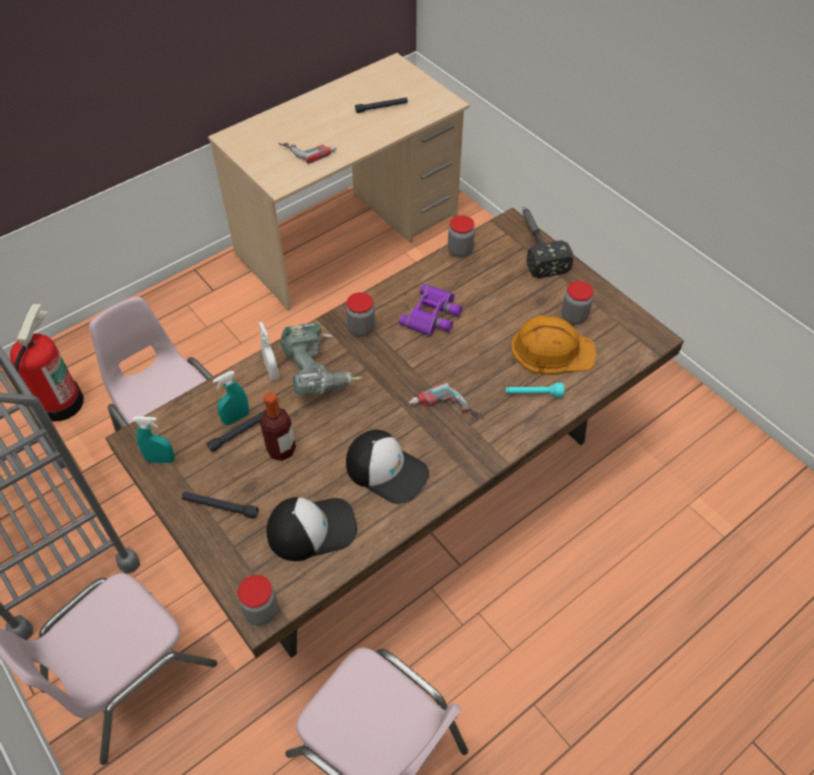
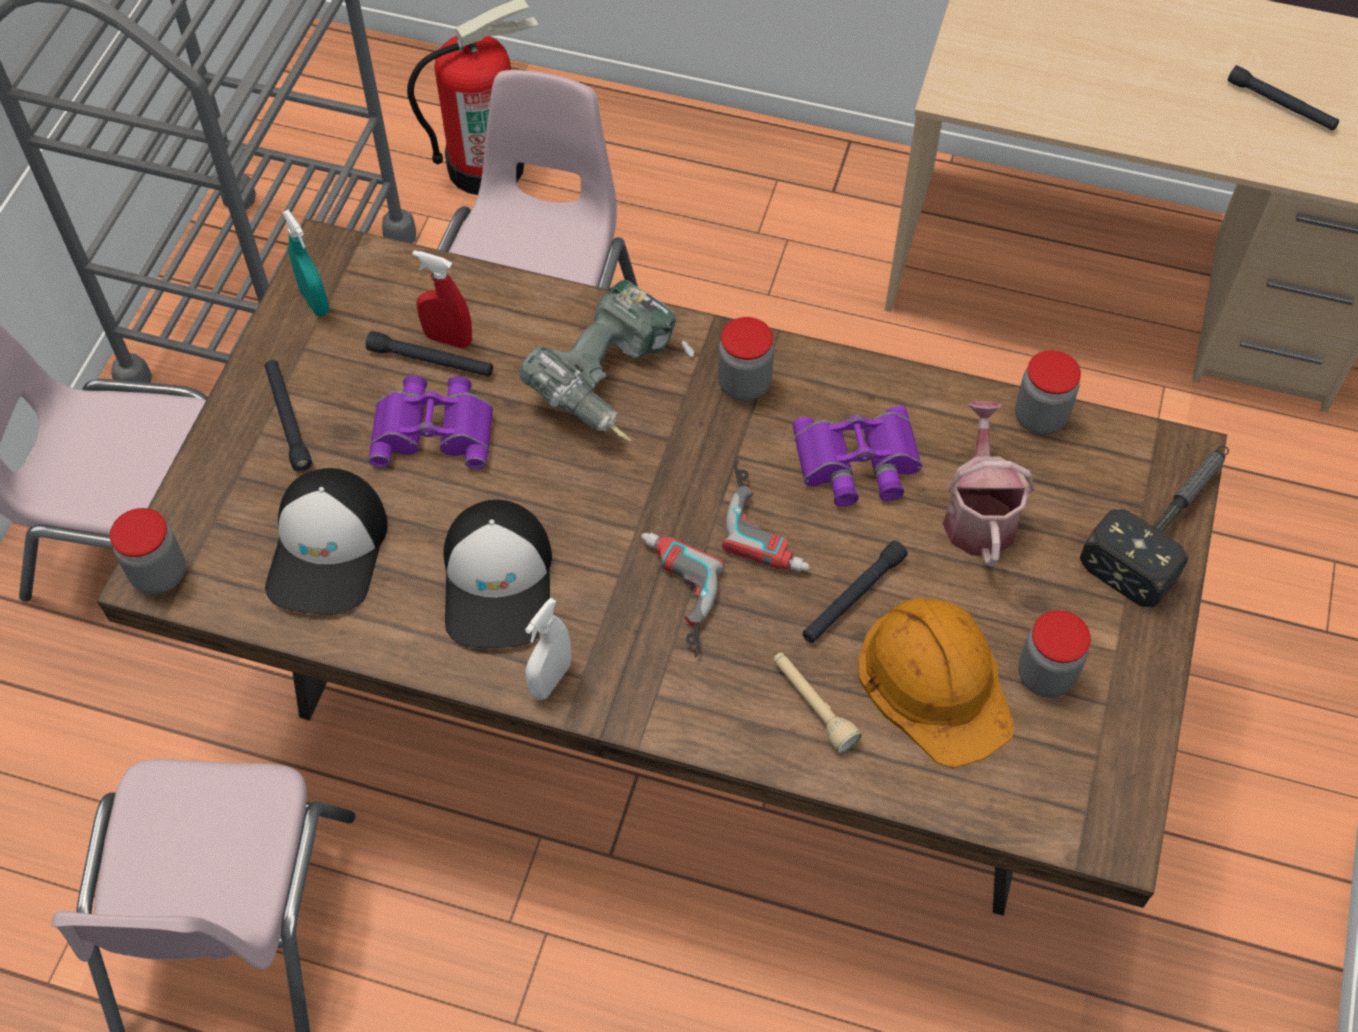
camera: 55 degrees right, 5 degrees up
(236, 418) = (448, 339): turquoise spray bottle -> red spray bottle
(272, 371) = (565, 326): white spray bottle -> white spray bottle (550, 680)
(281, 450) = (434, 428): bottle -> purple binoculars
(308, 149) = (1071, 77): power drill -> power drill (770, 522)
(312, 528) = (329, 550): cap -> cap turned 60 degrees clockwise
(487, 293) = (979, 513): none -> watering can
(494, 353) = (853, 597): none -> black flashlight
(533, 394) = (812, 705): turquoise flashlight -> beige flashlight

